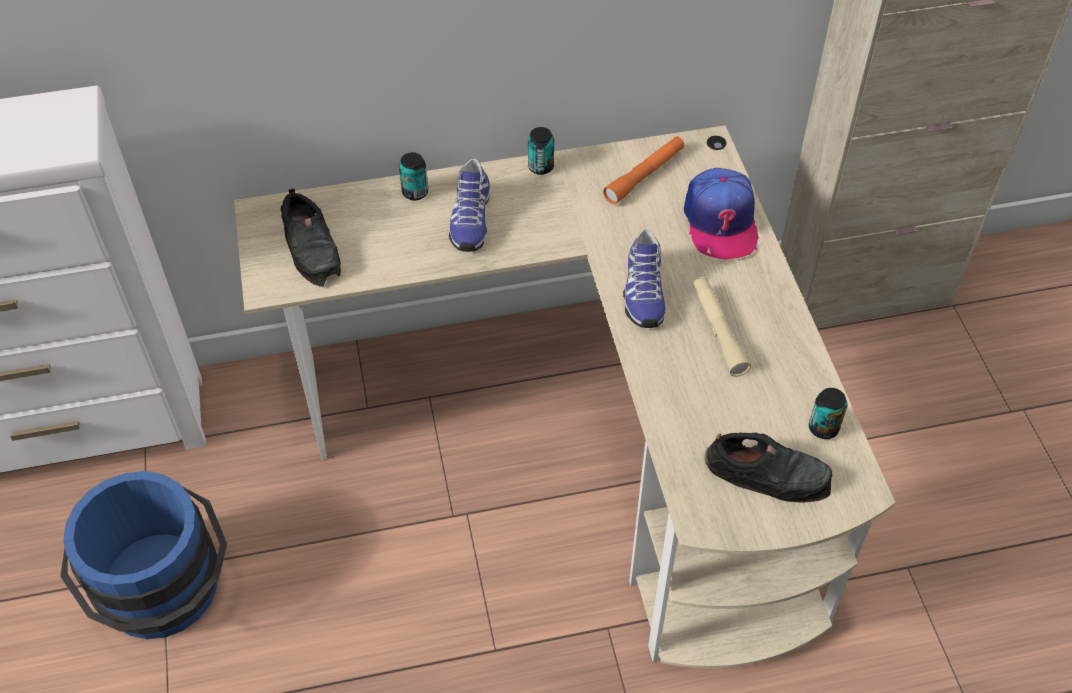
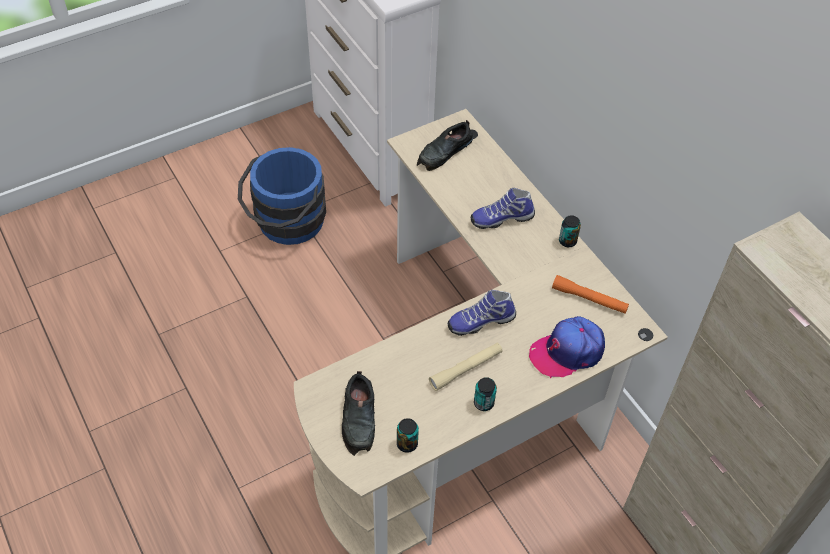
camera: 70 degrees right, 0 degrees up
(415, 192) = (512, 185): can -> can (483, 403)

